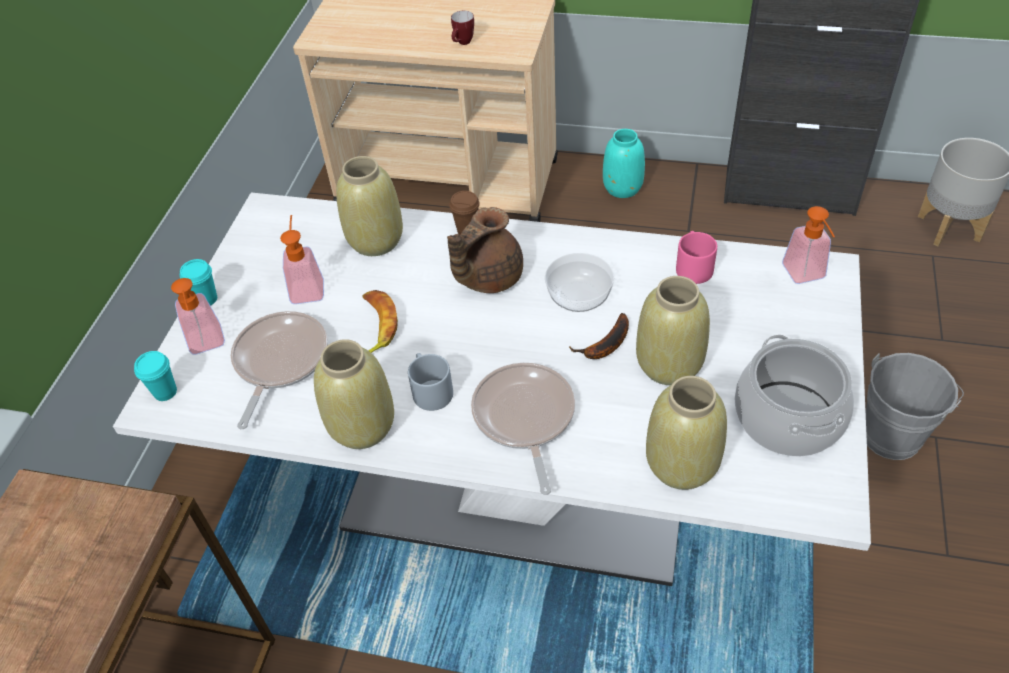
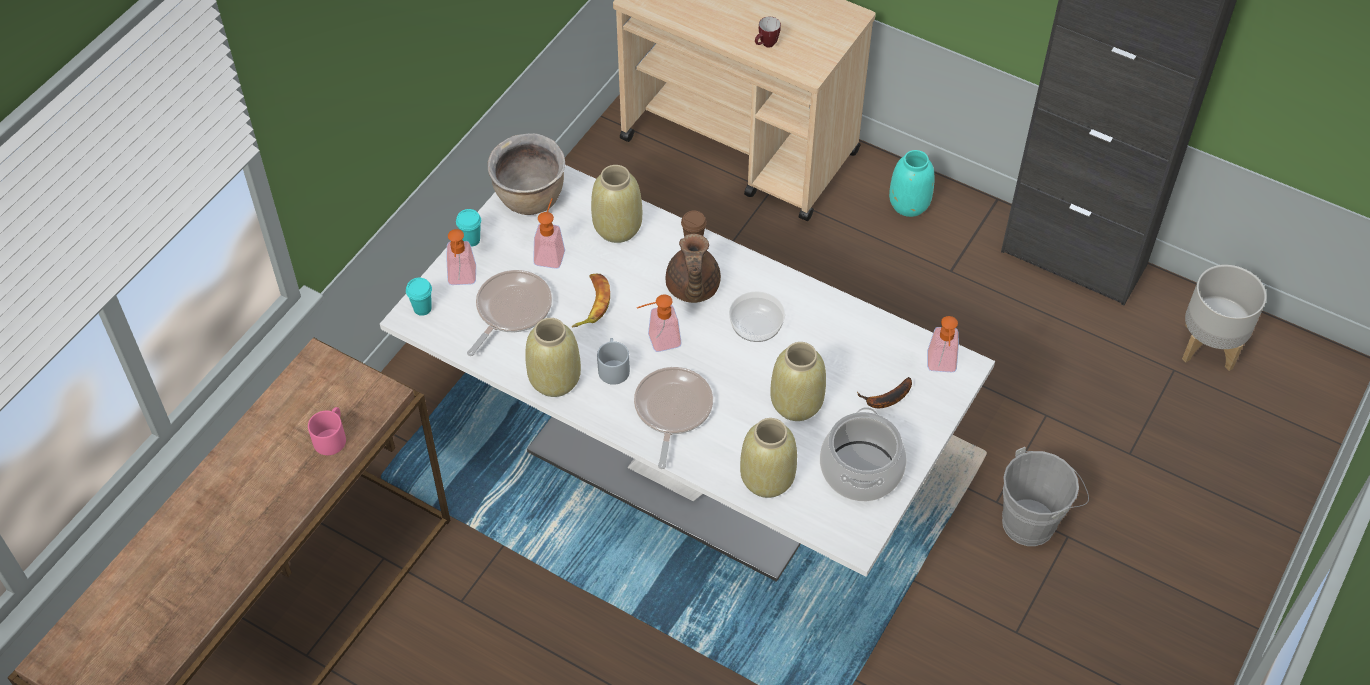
camera: 15 degrees right, 5 degrees up
(265, 239) = (530, 199): none -> brown cooking pot
(472, 344) = (658, 341): none -> soap dispenser
(487, 277) = (692, 289): brown teapot -> brown teapot turned 60 degrees counterclockwise
(605, 345) = (756, 374): banana -> banana (886, 399)
(692, 266) = (857, 329): pink mug -> pink mug (331, 436)

